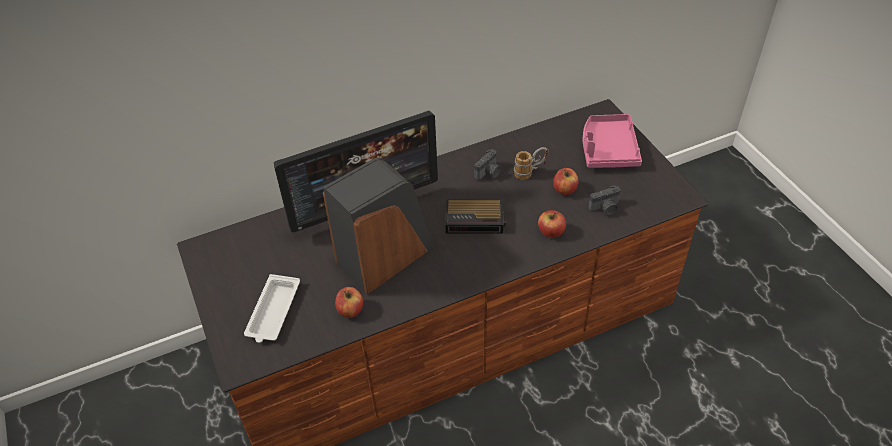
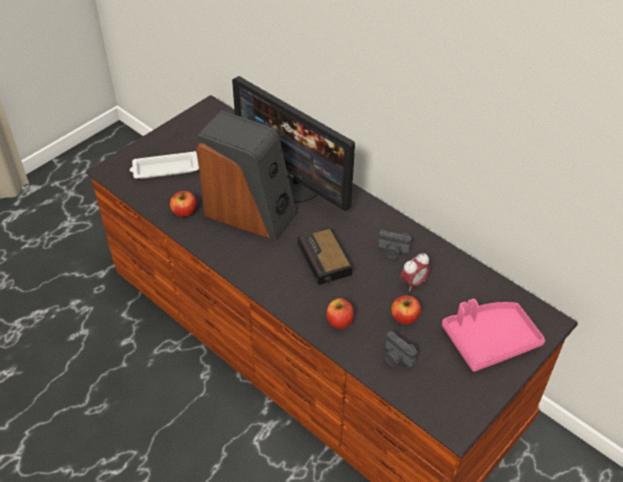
camera: 65 degrees right, 0 degrees up
(530, 172) = (413, 283): mug -> alarm clock

